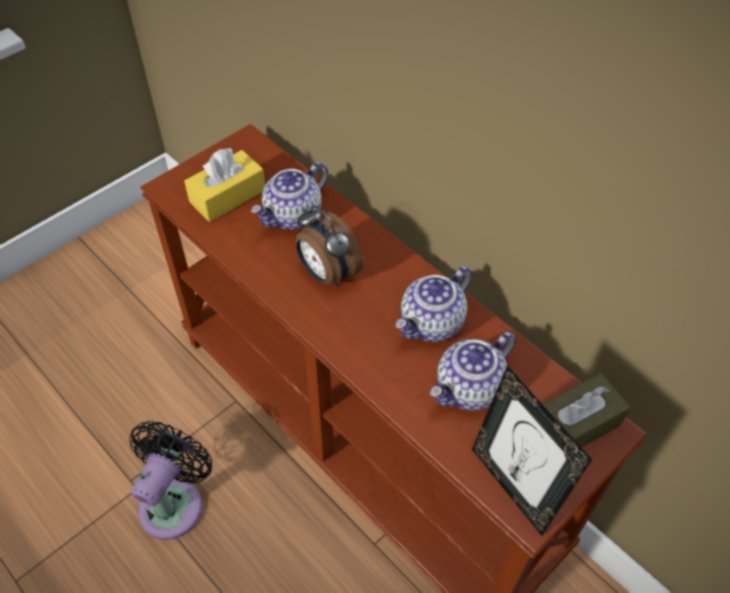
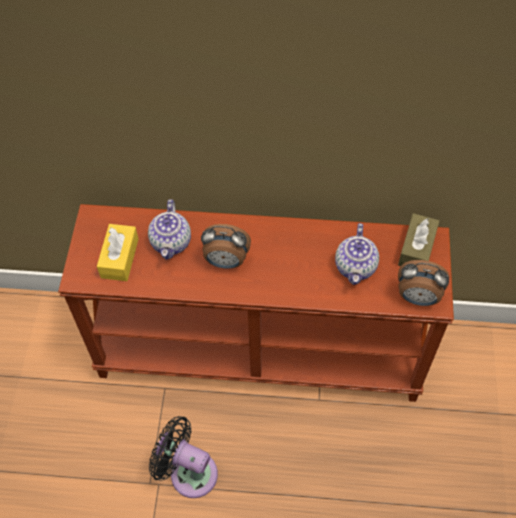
camera: 40 degrees left, 5 degrees up
(174, 502) = (189, 472): black fan -> black fan turned 45 degrees counterclockwise
(432, 324) = (306, 248): teapot -> none
(512, 486) = (417, 297): picture frame -> alarm clock

